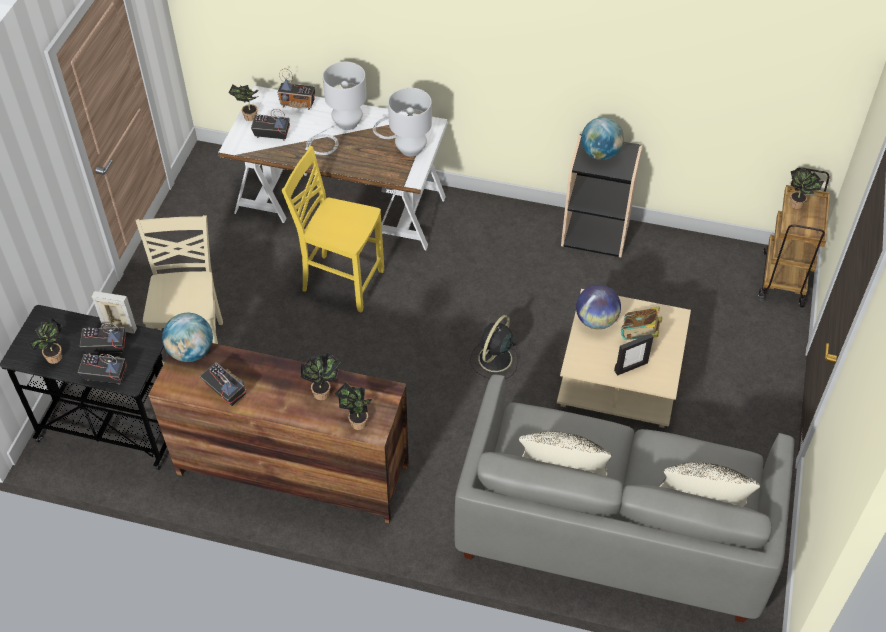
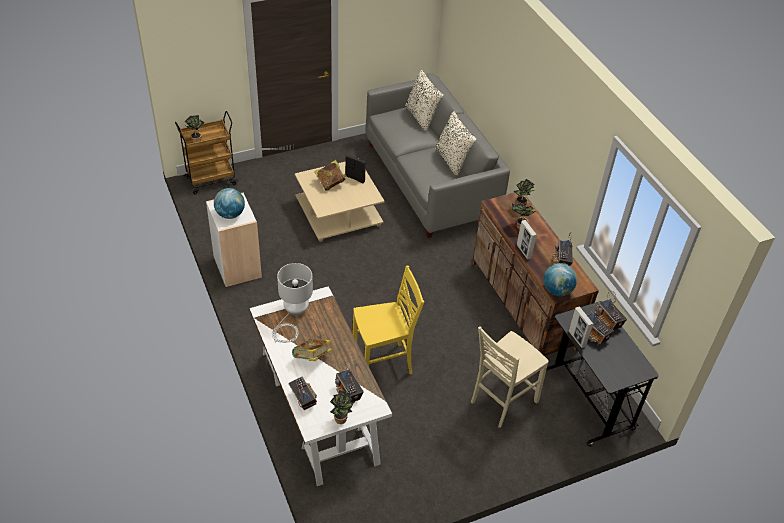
camera: 130 degrees left, 5 degrees down
(55, 359) = (626, 352): potted plant -> none
(279, 364) = (524, 251): none -> picture frame
(337, 131) = (312, 358): grey table lamp -> book
(341, 281) = (383, 364): yellow chair -> yellow chair turned 90 degrees counterclockwise
(494, 360) = (375, 264): black fan -> none
(596, 233) = (236, 266): black bookcase -> white bookcase
(596, 321) = (336, 202): globe -> none

